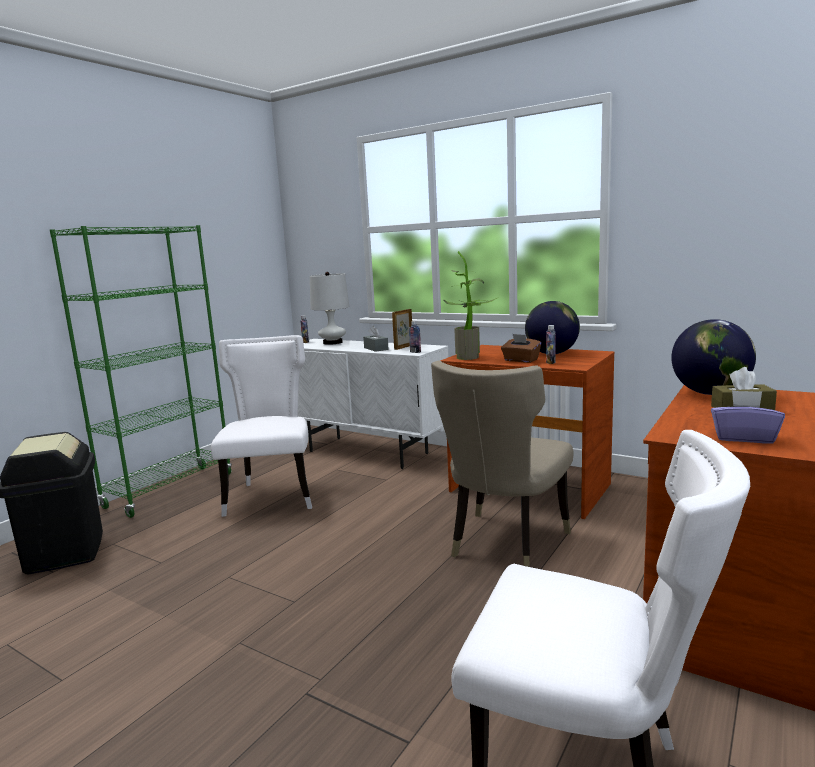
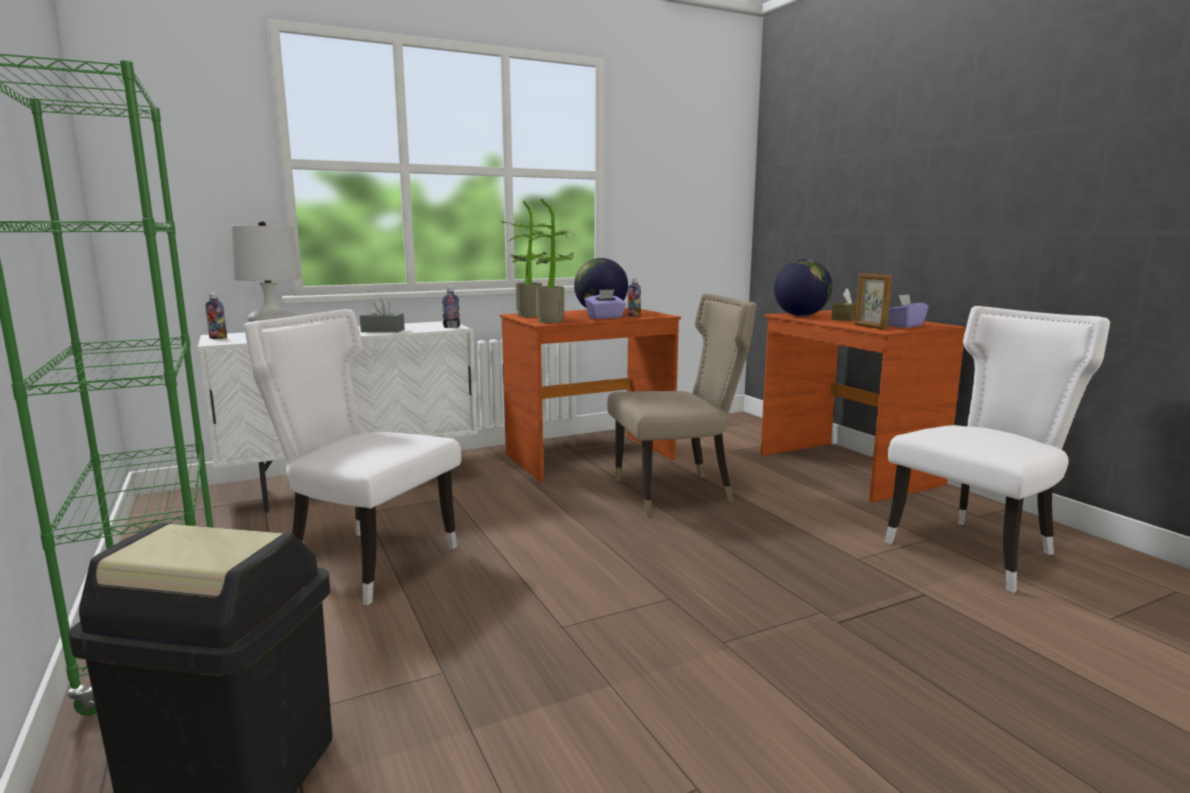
camera: 60 degrees left, 0 degrees up
(403, 347) = (410, 326): picture frame -> picture frame (870, 327)
(489, 348) = (527, 315): none -> potted plant
(504, 544) = (678, 492): beige chair -> beige chair turned 75 degrees counterclockwise
(520, 360) = (605, 317): brown tissue box -> purple tissue box

